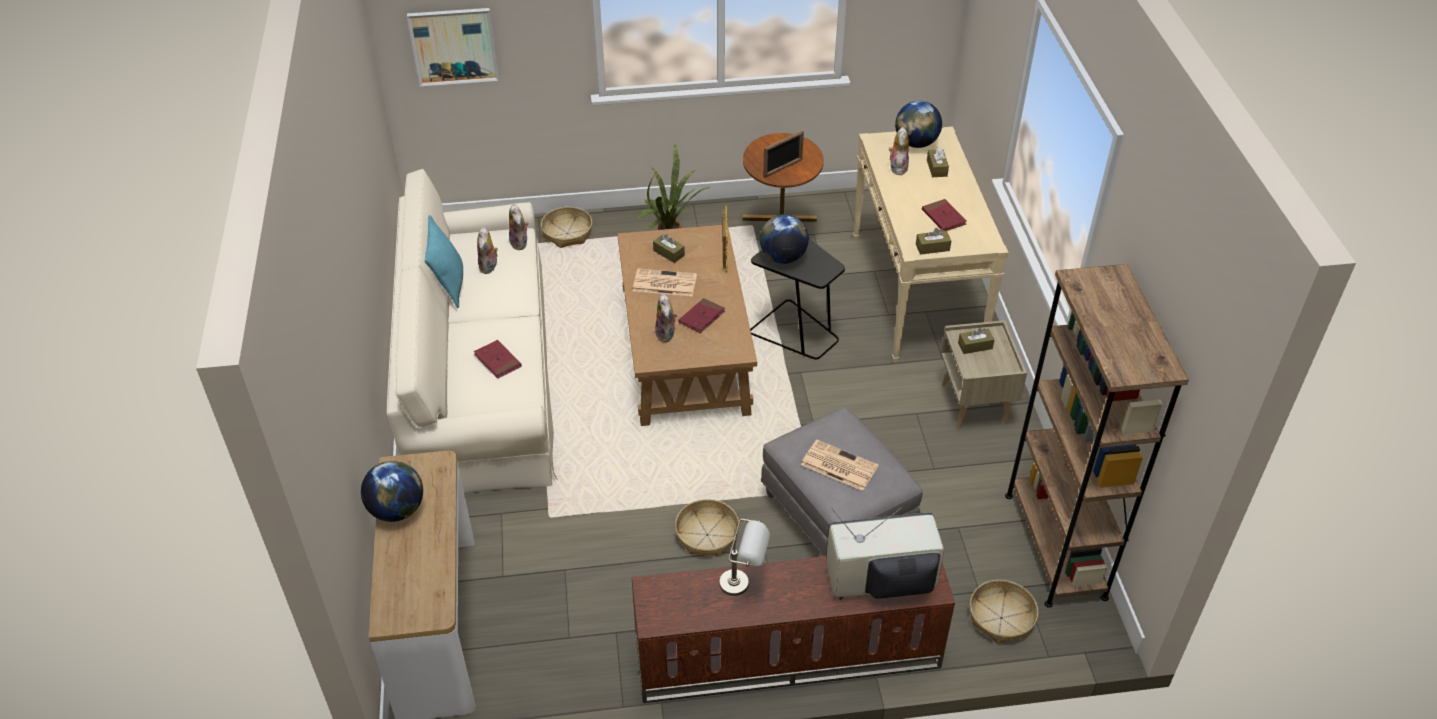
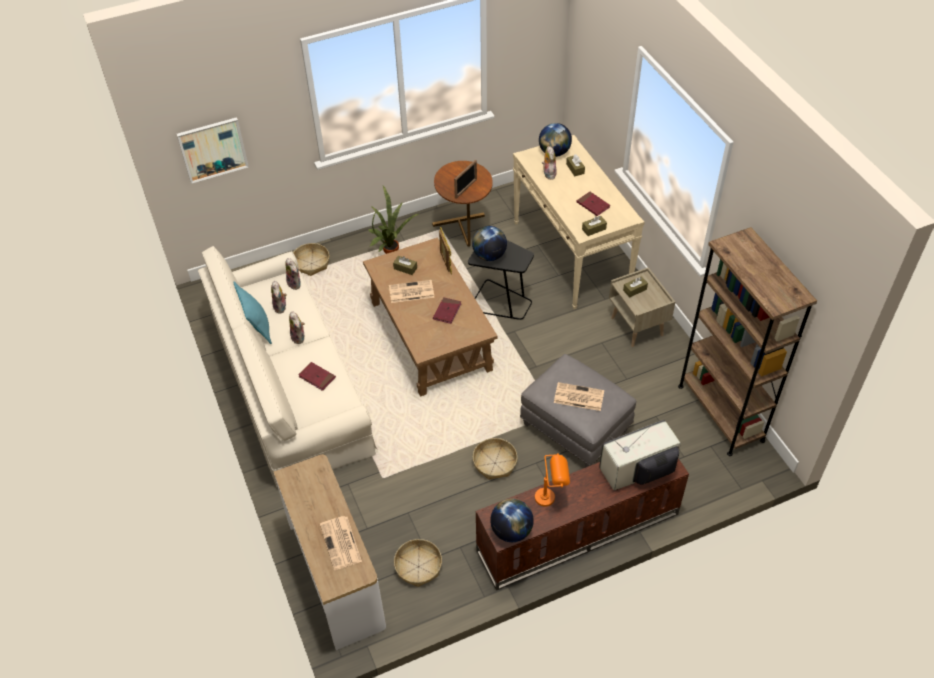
camera: 15 degrees left, 5 degrees up
(397, 510) = (303, 507): globe -> globe (511, 531)
(426, 569) = (341, 543): none -> newspaper
(667, 334) = (428, 330): plush toy -> plush toy (299, 337)
(744, 584) = (551, 496): grey table lamp -> orange table lamp
(1001, 618) = (703, 471): basket -> basket (418, 566)

